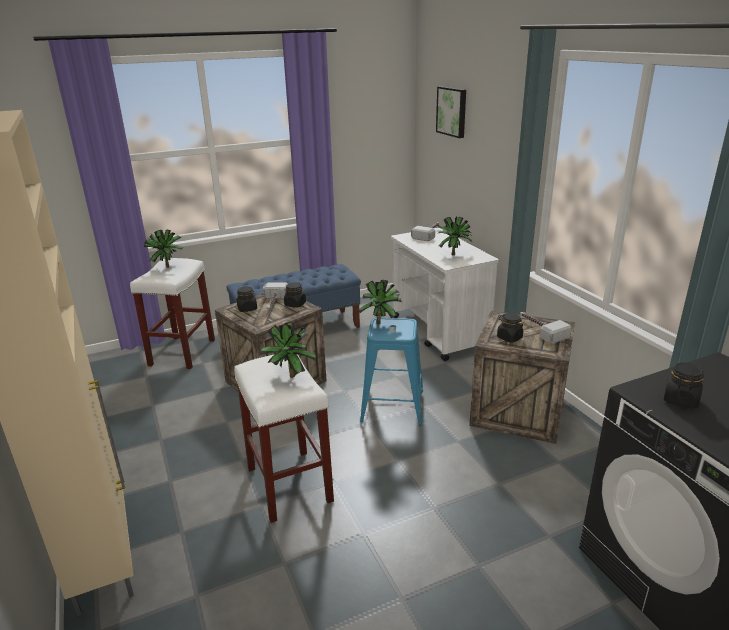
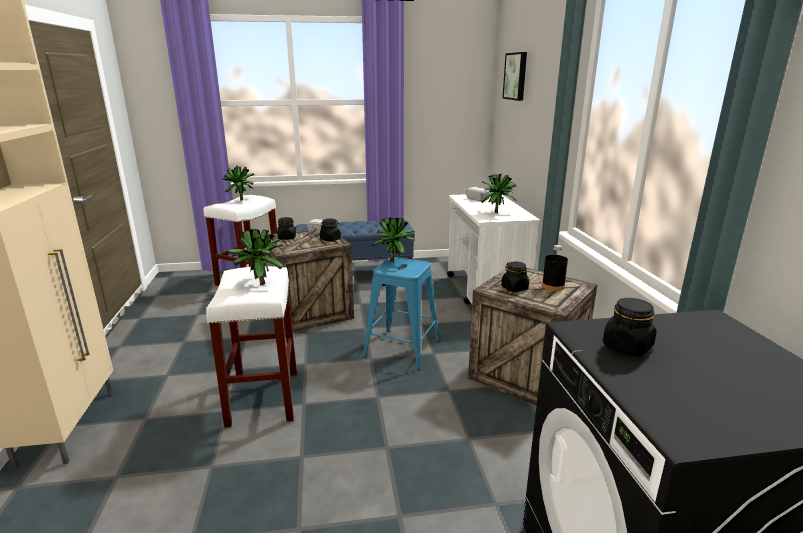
camera: 15 degrees right, 5 degrees down
(540, 330) = (553, 286): hammer -> black bottle

